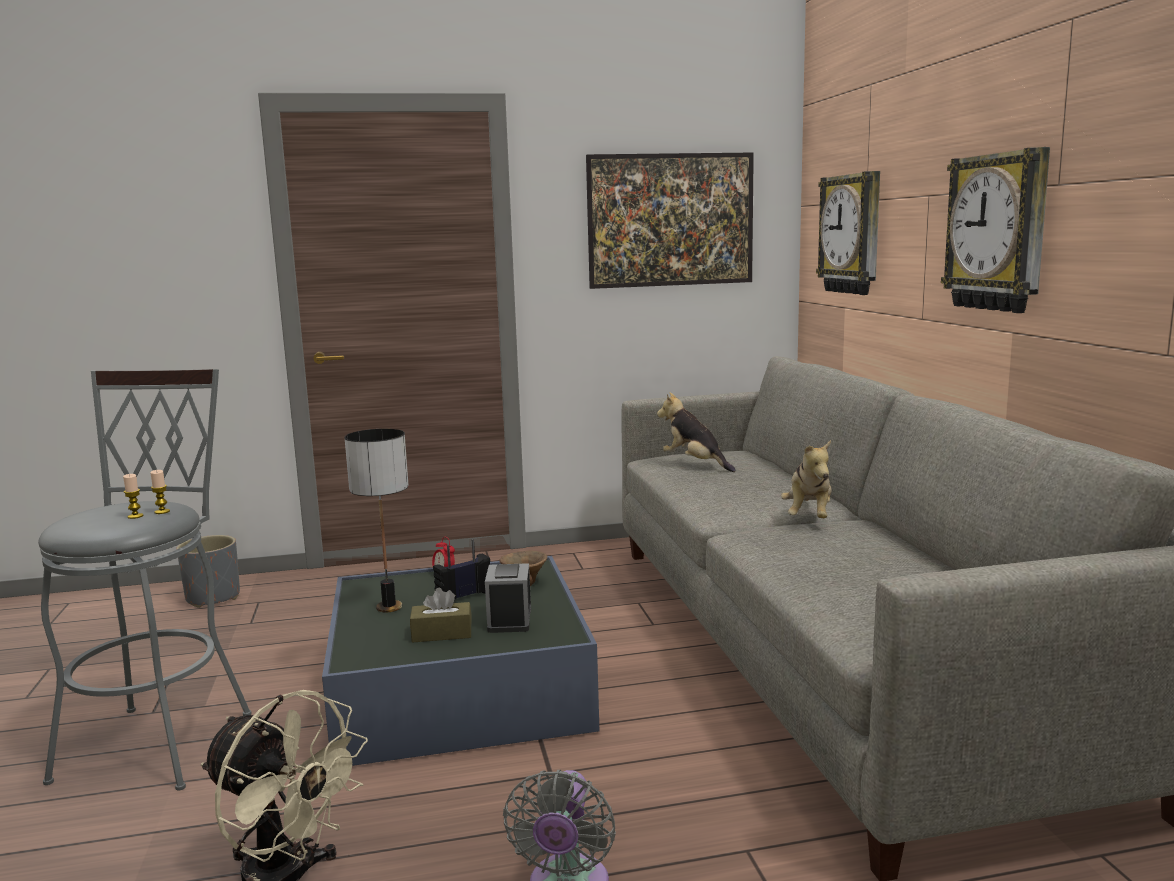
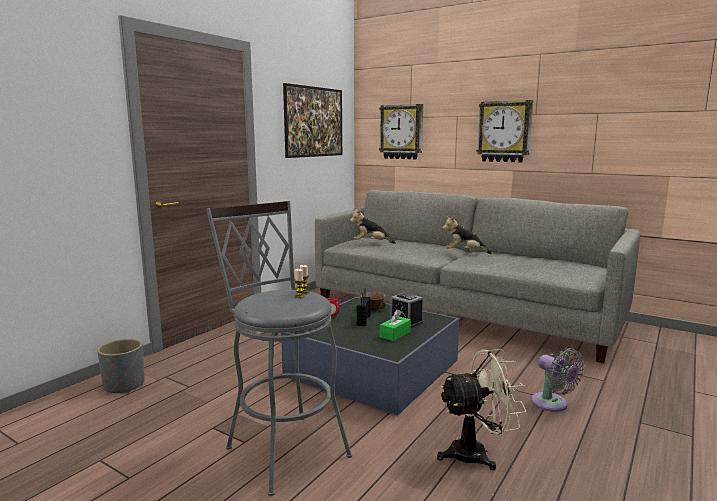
camera: 45 degrees left, 0 degrees up
(388, 607) = (343, 334): table lamp -> none
(442, 633) = (395, 334): brown tissue box -> green tissue box
(809, 517) = (464, 253): plush toy -> plush toy turned 135 degrees clockwise

